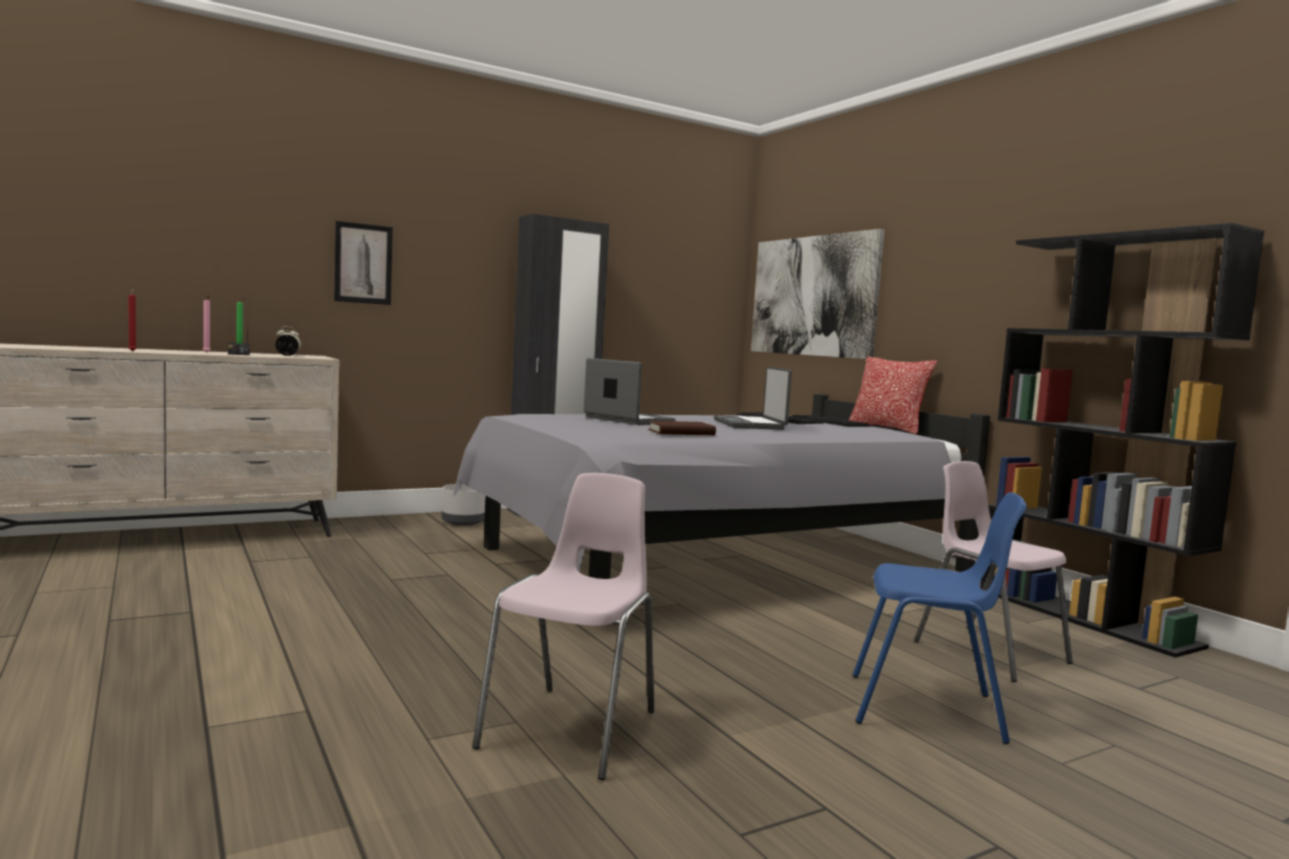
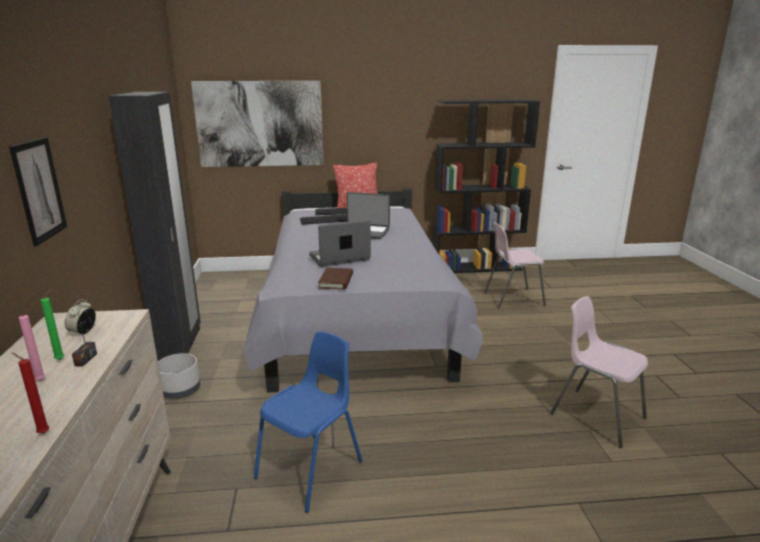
camera: 65 degrees left, 15 degrees up
(681, 432) = (408, 256): brown book -> brown book (336, 281)
(927, 709) = (571, 330): blue chair -> blue chair (311, 470)

